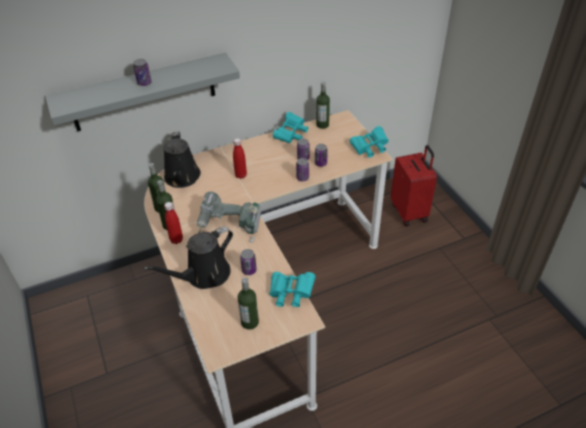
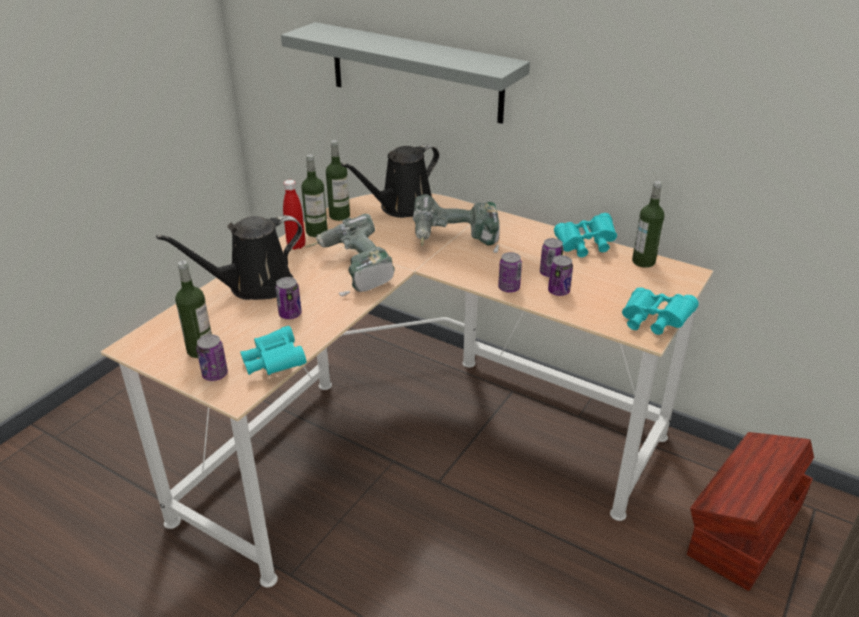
camera: 55 degrees right, 10 degrees down
(144, 83) = (398, 47): can -> can (215, 374)
(204, 275) = (254, 286): black watering can -> black watering can turned 45 degrees counterclockwise
(241, 175) = (455, 242): red bottle -> power drill
(410, 212) = (742, 529): red suitcase -> brown storage box

